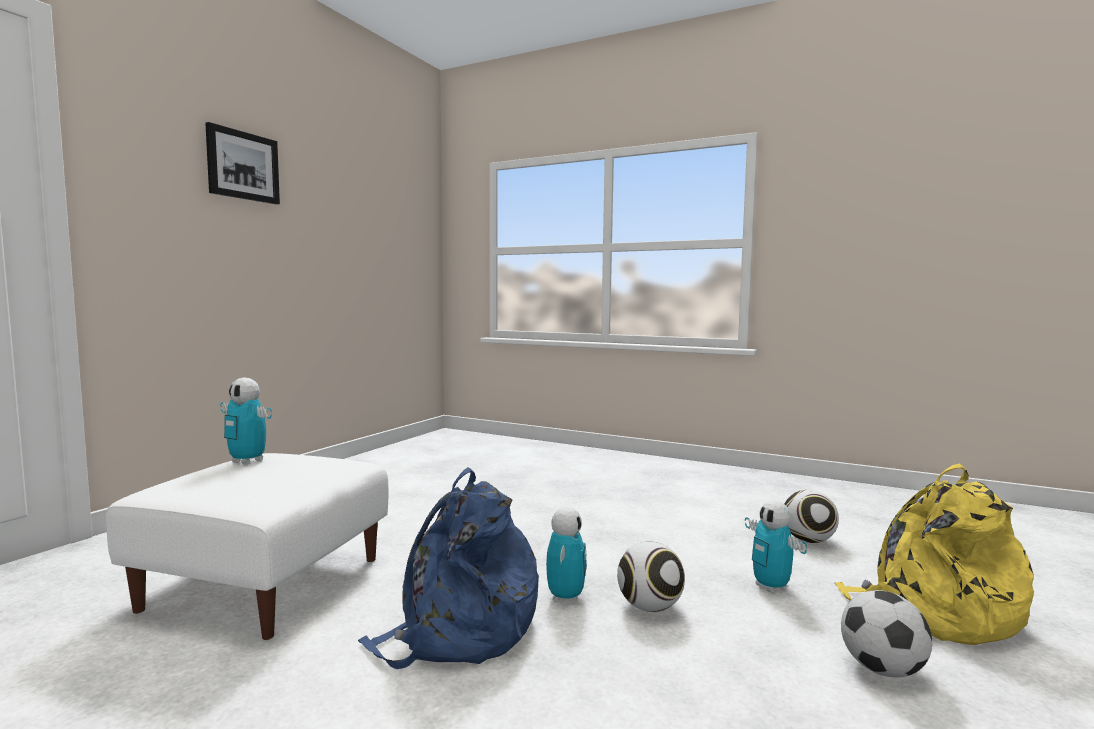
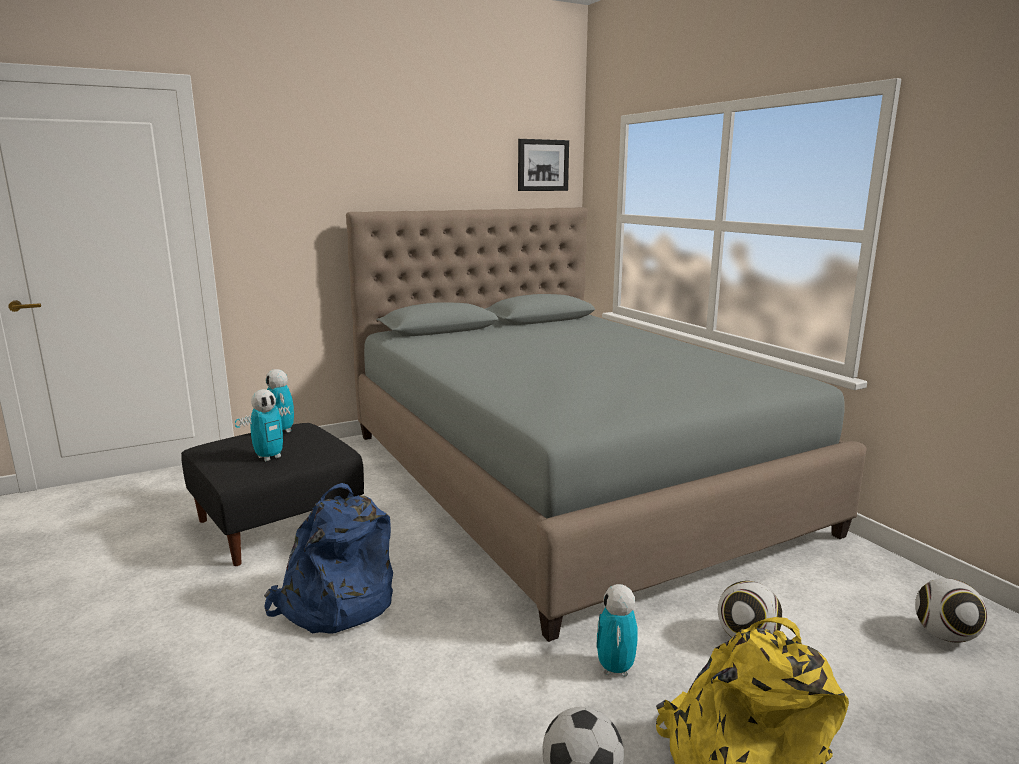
camera: 35 degrees right, 10 degrees up
(243, 166) = (346, 166): picture -> picture (542, 165)
(265, 582) = (278, 523): white ottoman -> black ottoman
(524, 479) = (565, 478): none -> grey bed
(565, 597) = (433, 607): toy robot -> toy robot (269, 457)
(649, 607) = (481, 641): football -> football (944, 635)

